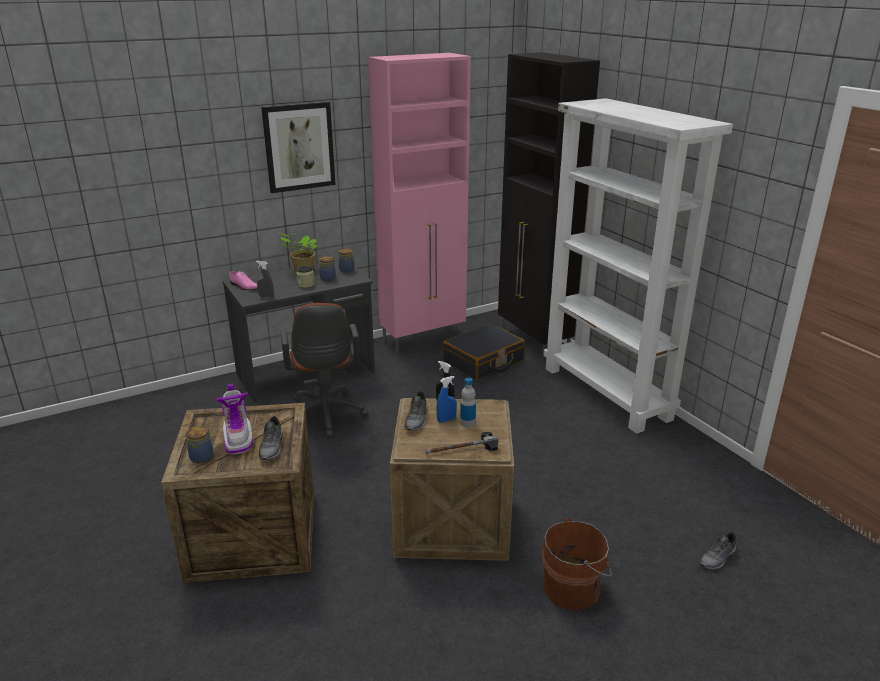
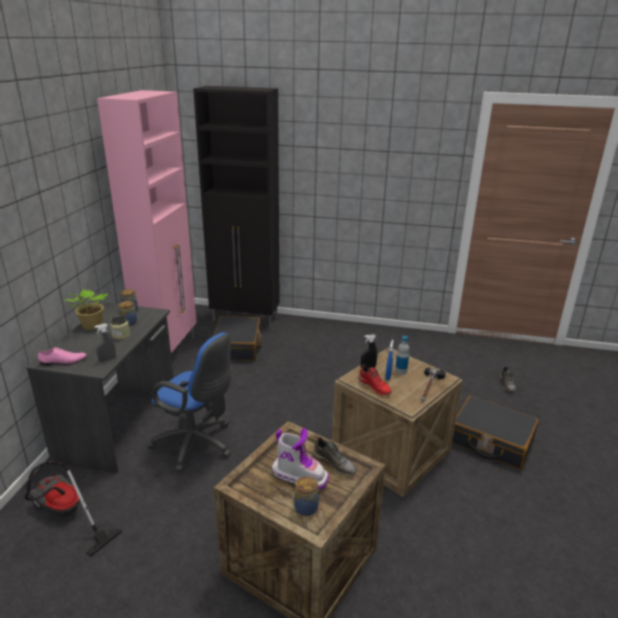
camera: 50 degrees left, 0 degrees up
(193, 409) = (65, 516): none -> vacuum cleaner
(299, 147) = (59, 200): picture -> none
(325, 417) = (197, 445): brown office chair -> blue office chair
(417, 420) = (375, 386): grey shoe -> red shoe
(574, 587) = (491, 441): brown bucket -> black suitcase
(607, 393) = (335, 330): white bookcase -> none

